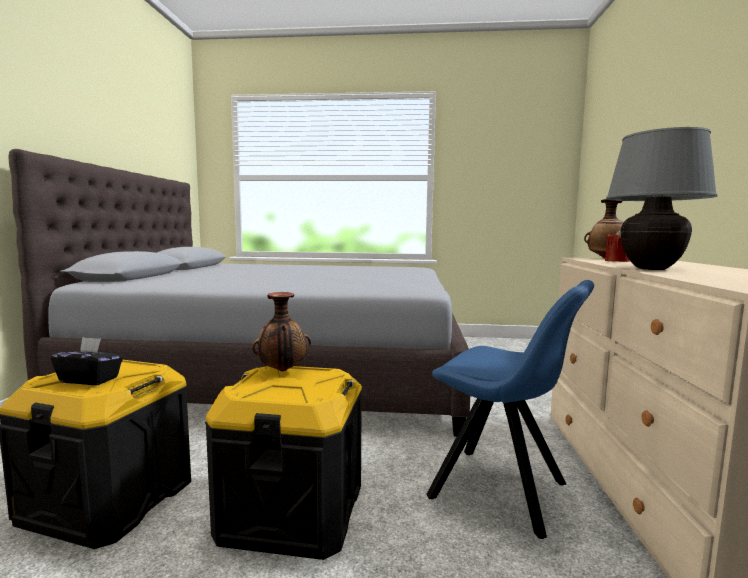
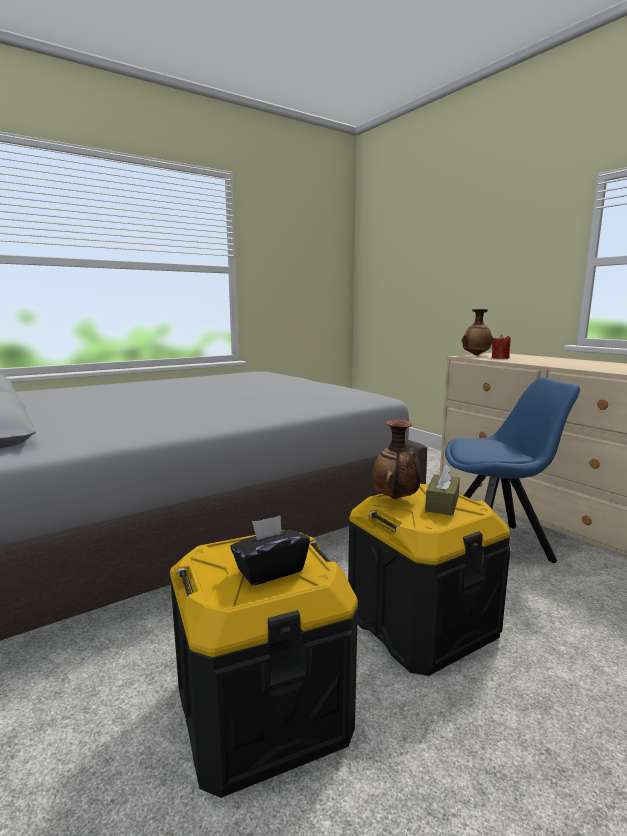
camera: 40 degrees left, 5 degrees up
(301, 385) = (442, 504): none -> brown tissue box
(651, 269) = (557, 364): grey table lamp -> none

